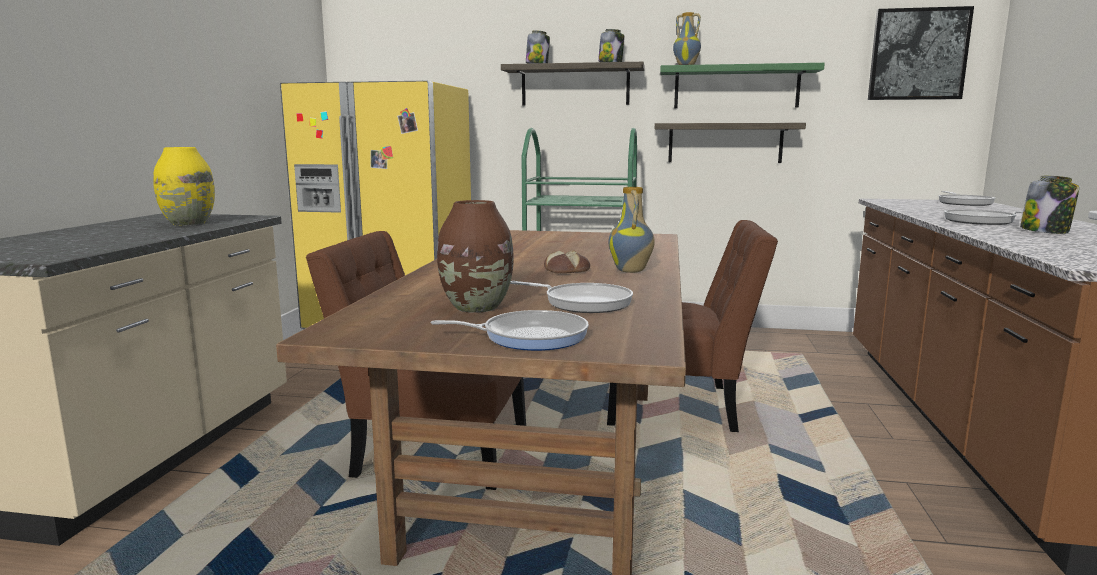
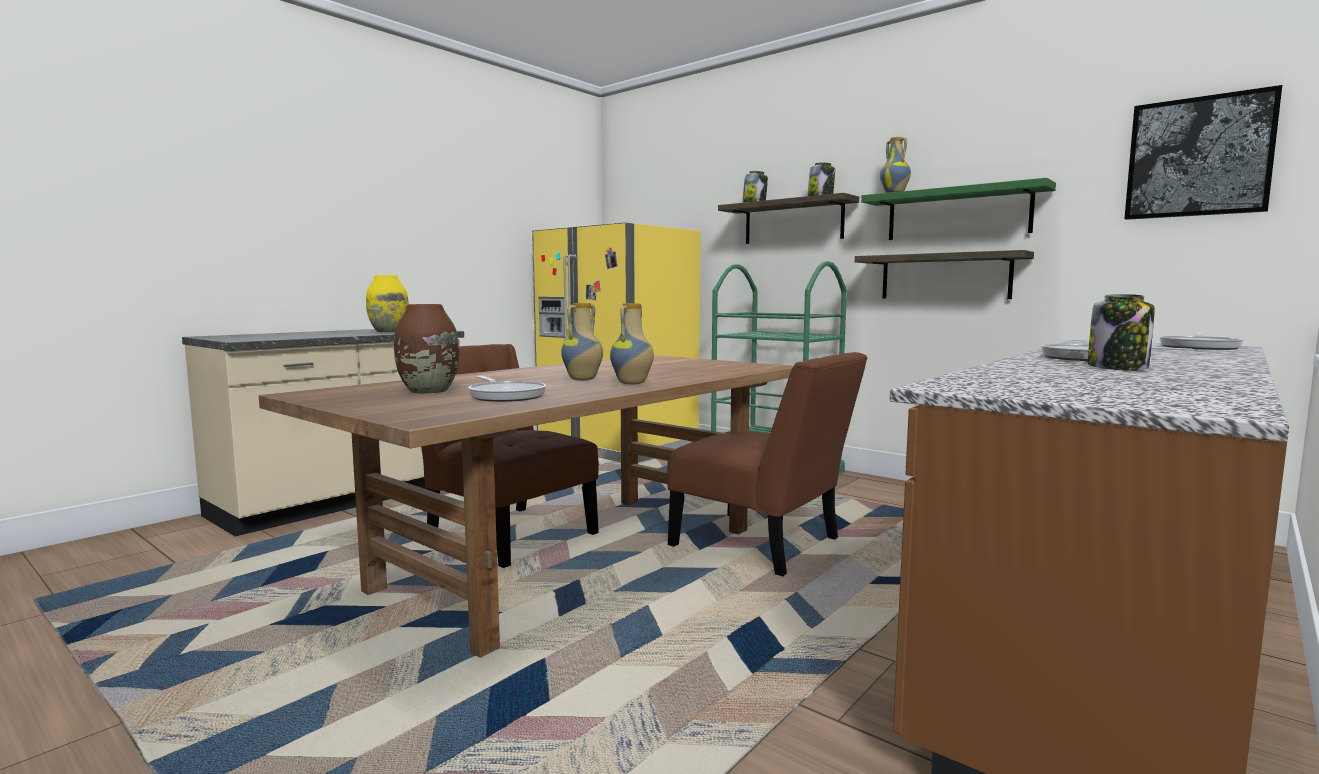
camera: 30 degrees right, 5 degrees down
(529, 337) = (389, 406): frying pan -> none
(567, 270) = (583, 379): bread -> vase

